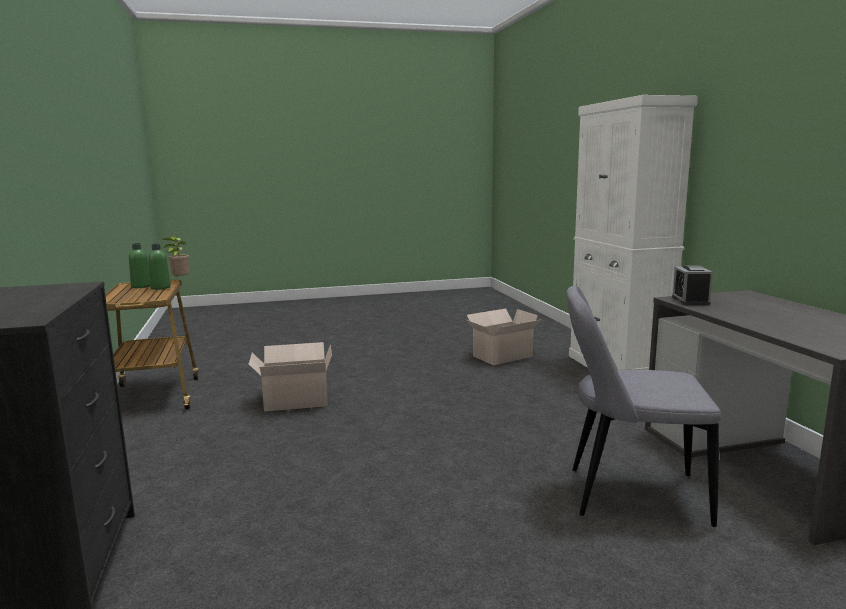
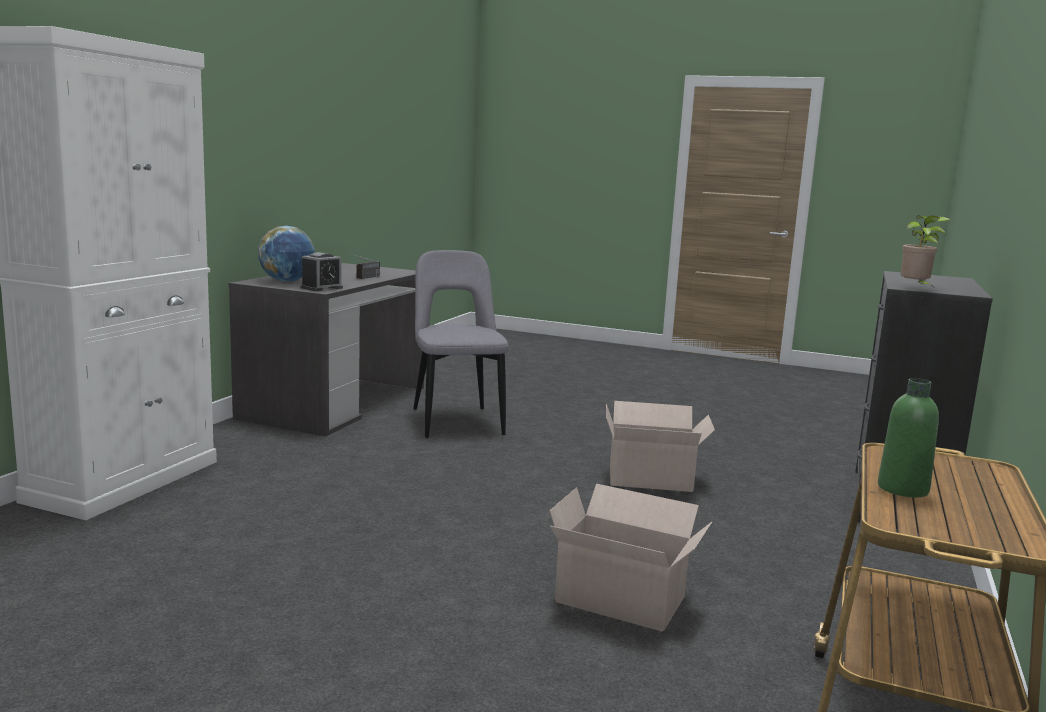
camera: 145 degrees left, 0 degrees up
(141, 286) = (968, 521): green bottle -> none
(179, 280) = (865, 515): potted plant -> potted plant (916, 289)
(501, 356) = (159, 561): cardboard box -> cardboard box (653, 479)
(629, 495) = (455, 421): grey chair -> grey chair turned 150 degrees counterclockwise
(745, 300) = (287, 281): none -> globe
(764, 322) = (364, 278): none -> radio

